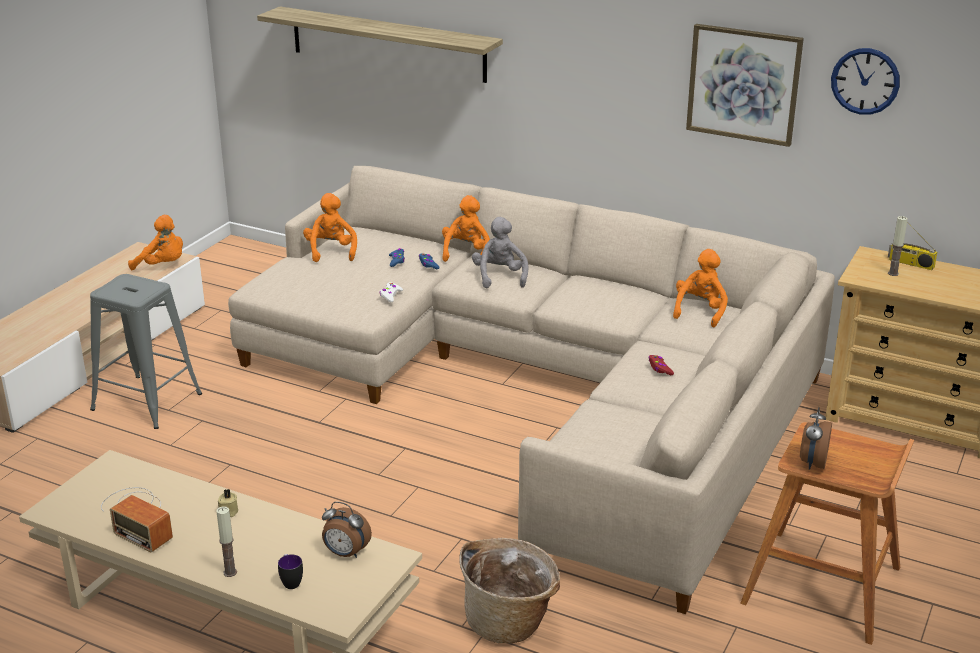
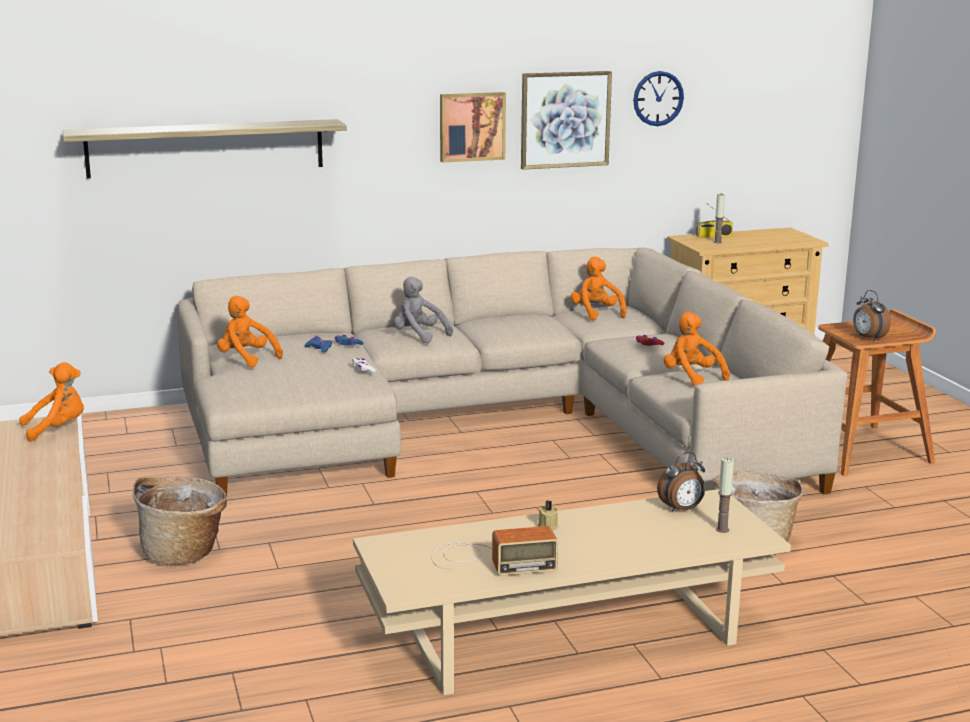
camera: 45 degrees left, 10 degrees down
(146, 402) = (184, 552): grey stool -> basket
(230, 572) = (636, 553): candle -> candle (722, 530)
(290, 581) = (686, 538): mug -> none
(466, 253) = (357, 331): orange plush toy -> orange plush toy (691, 377)
(636, 71) = (471, 126): none -> picture

